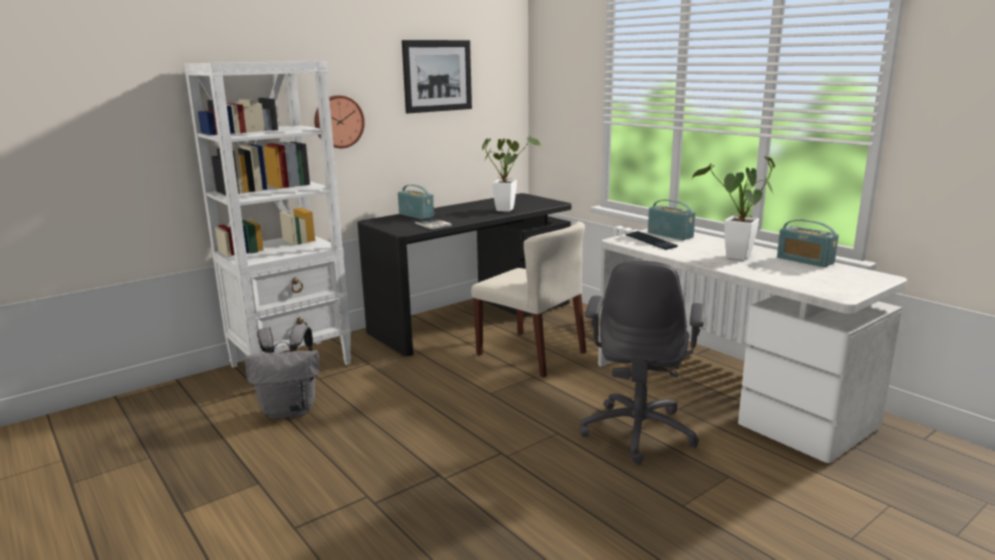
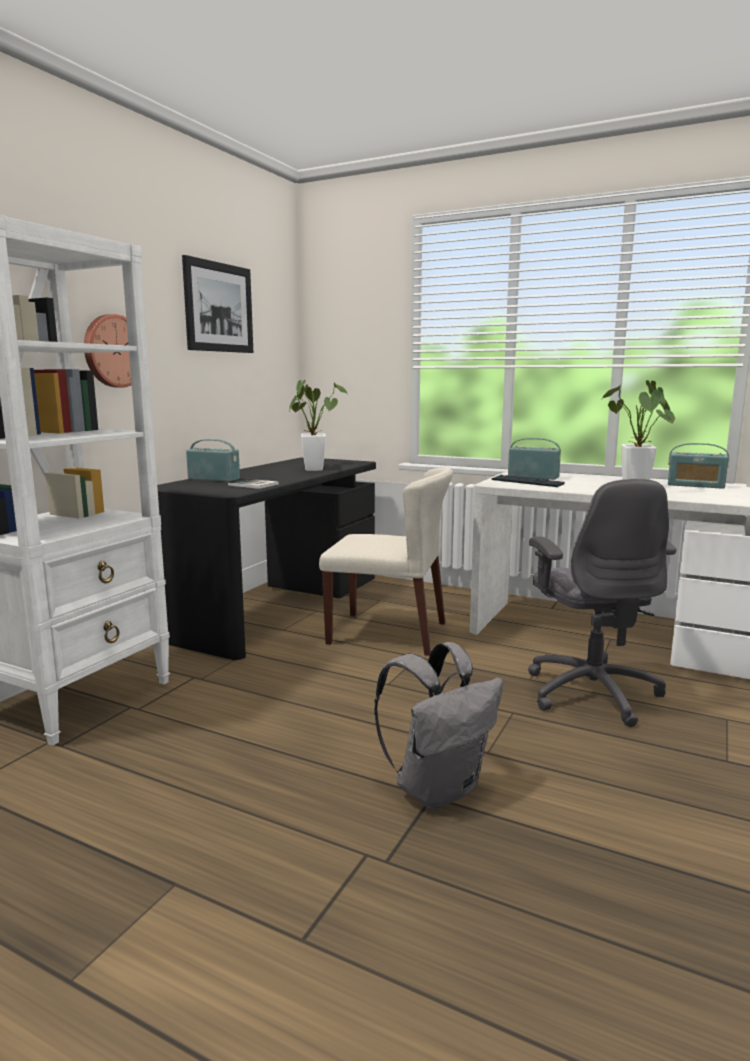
camera: 25 degrees left, 5 degrees down
(290, 410) = (132, 761): grey backpack -> grey backpack (438, 788)

